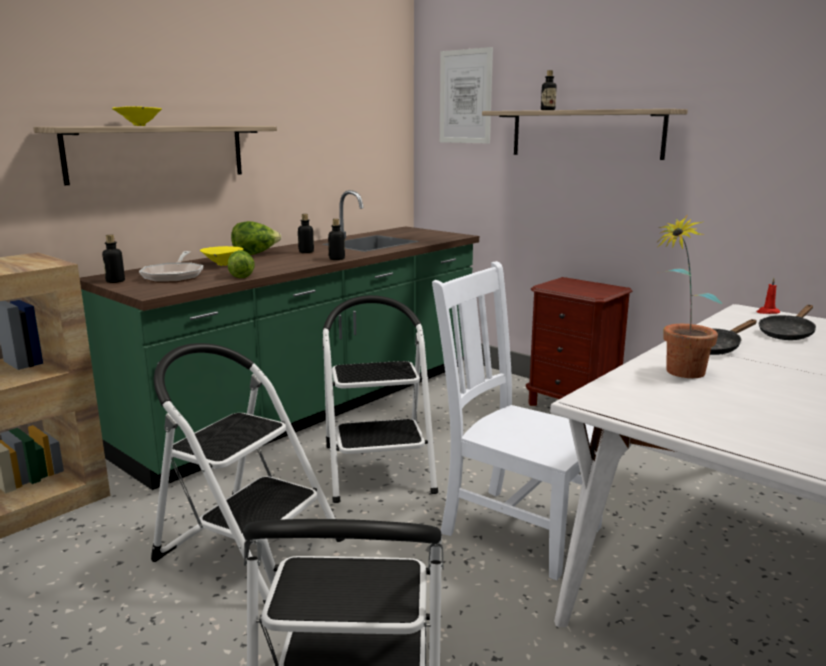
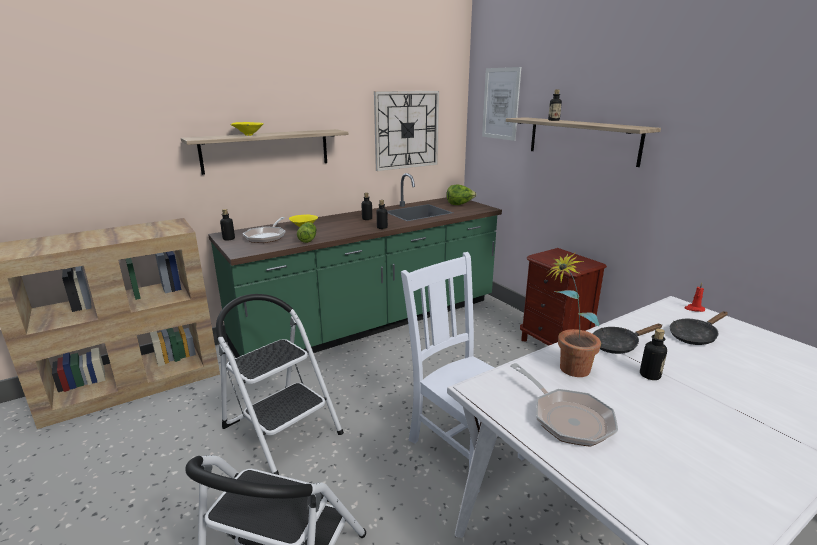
camera: 15 degrees right, 5 degrees up
(255, 254) = (333, 218): lettuce -> lettuce (460, 204)
(342, 132) = (406, 130): none -> wall clock
(378, 467) = (391, 378): step ladder -> none
(714, 412) = (567, 418): none -> frying pan
(769, 368) = (650, 375): none -> bottle

